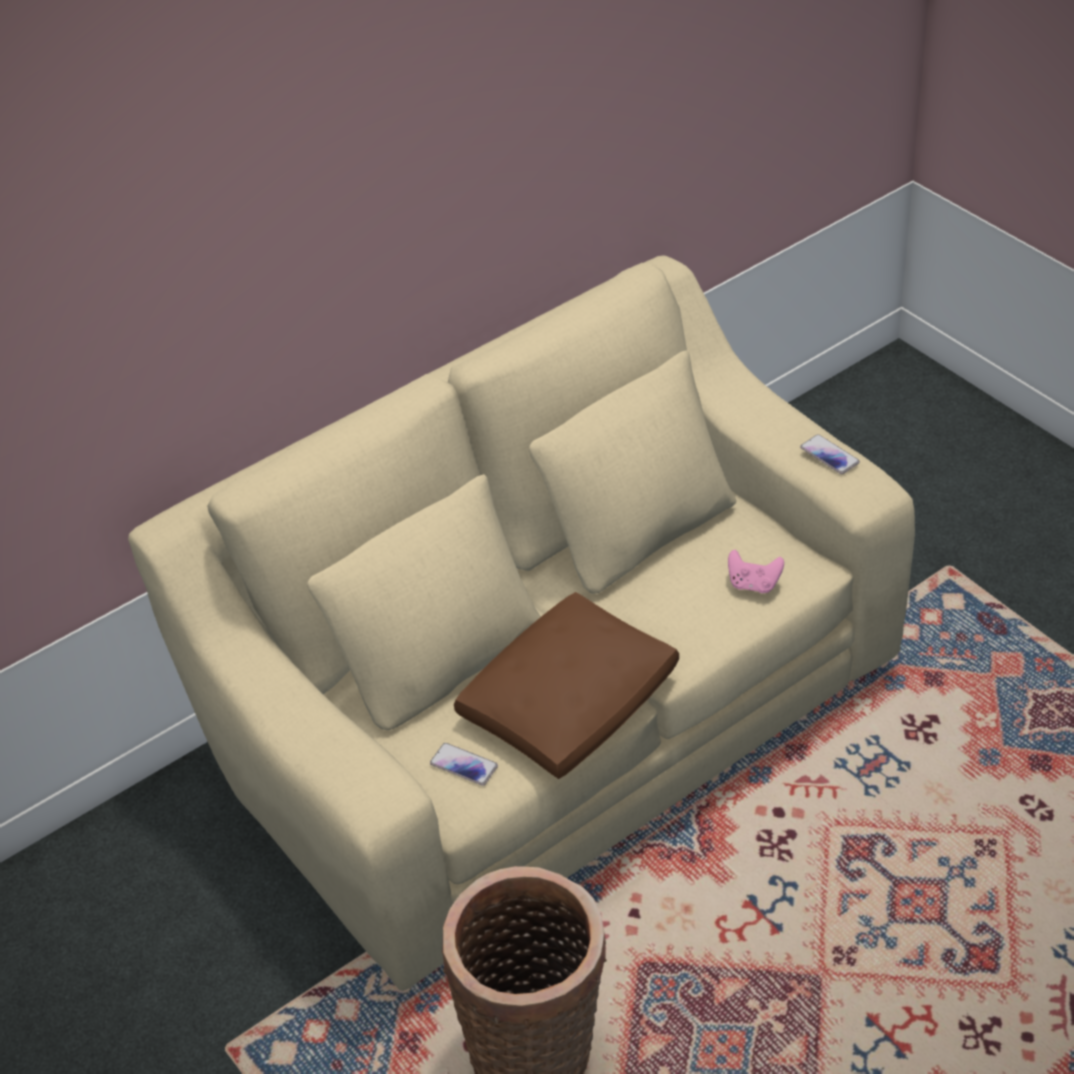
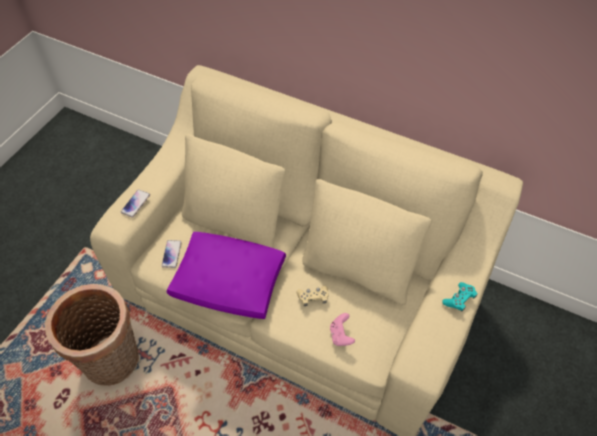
camera: 60 degrees right, 10 degrees up
(570, 701) = (230, 282): brown pillow -> purple pillow
(671, 594) = (313, 297): none -> beige game controller
(781, 420) = (459, 299): none -> turquoise game controller
(829, 455) = (439, 335): phone -> phone (135, 203)

